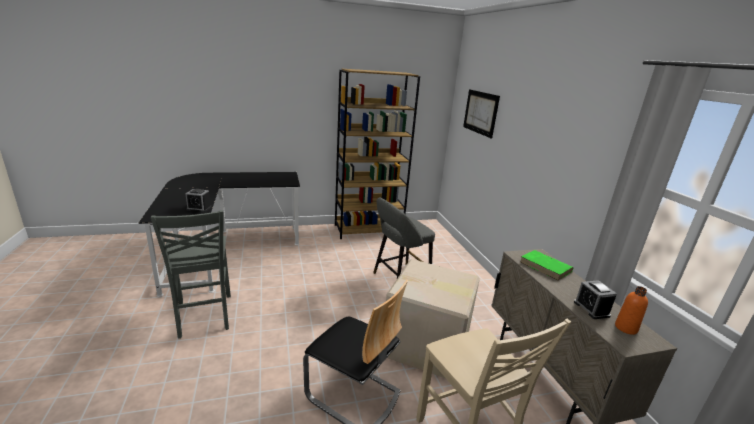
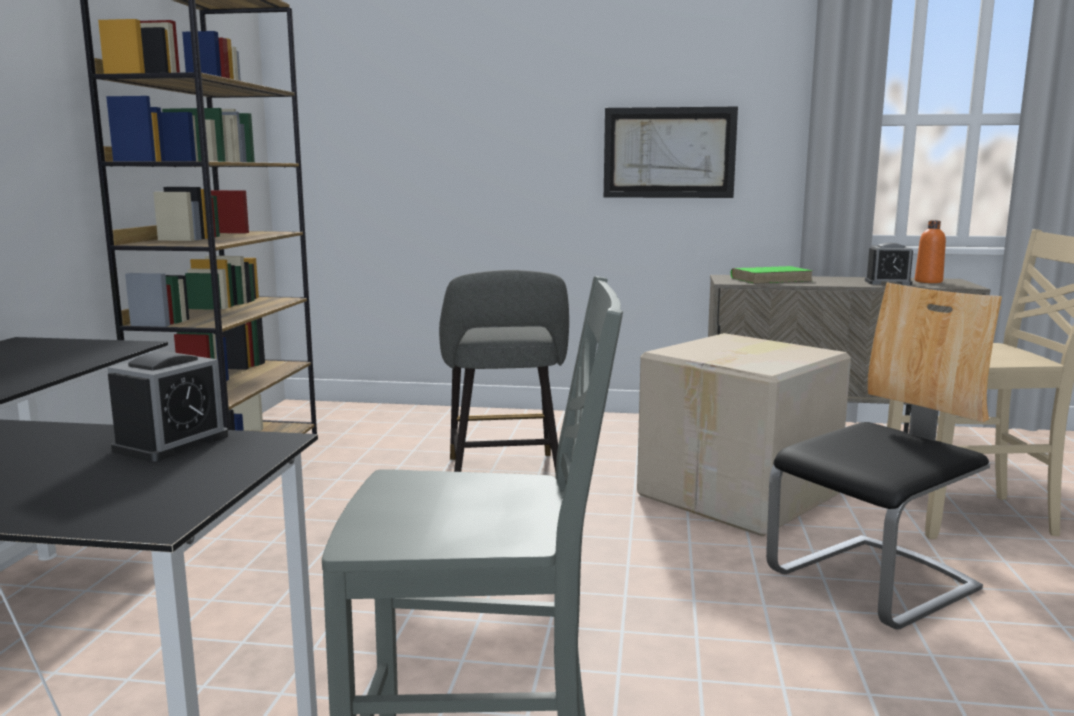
camera: 65 degrees left, 10 degrees down
(480, 112) = (400, 99): picture -> picture (669, 153)

